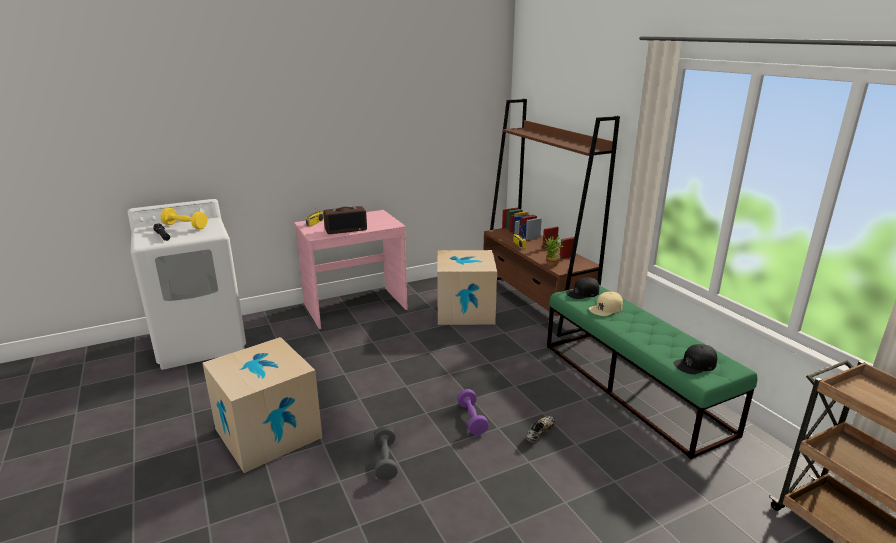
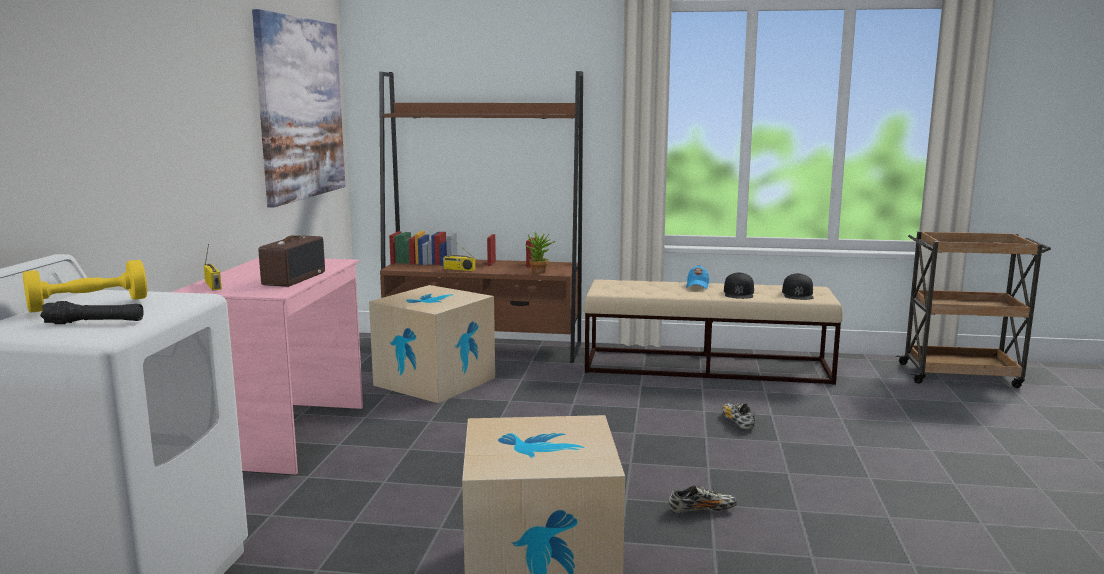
camera: 55 degrees left, 10 degrees down
(385, 461) = (702, 510): grey dumbbell -> shoe
(448, 122) = (301, 108): none -> picture
(472, 419) = (674, 444): purple dumbbell -> none
(582, 293) = (609, 286): black cap -> black cap (739, 293)
(606, 308) = (656, 288): beige cap -> none
(632, 386) = (707, 366): green bench -> beige bench
(642, 319) = (697, 285): none -> blue cap

